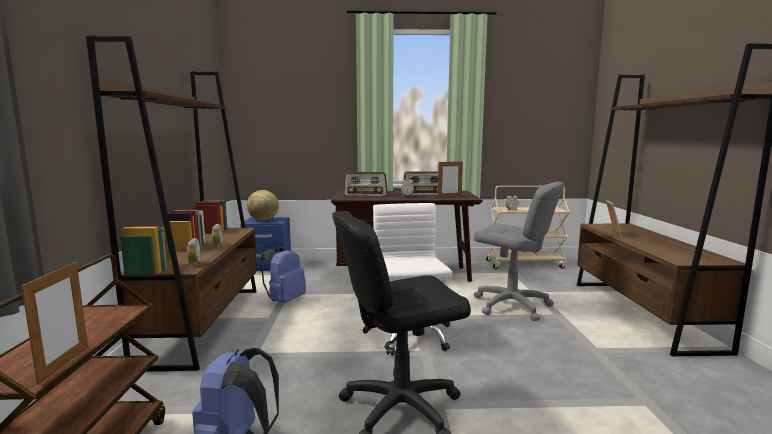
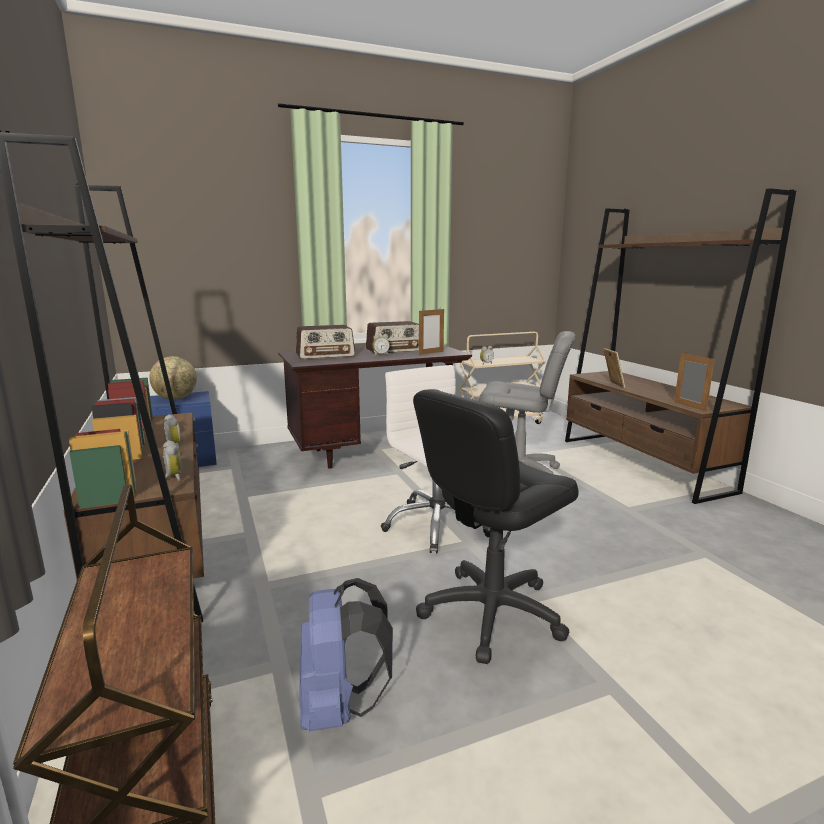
camera: 20 degrees left, 5 degrees up
(64, 364) = (179, 660): picture frame -> picture frame (689, 406)
(284, 300) = (248, 506): blue backpack -> none

